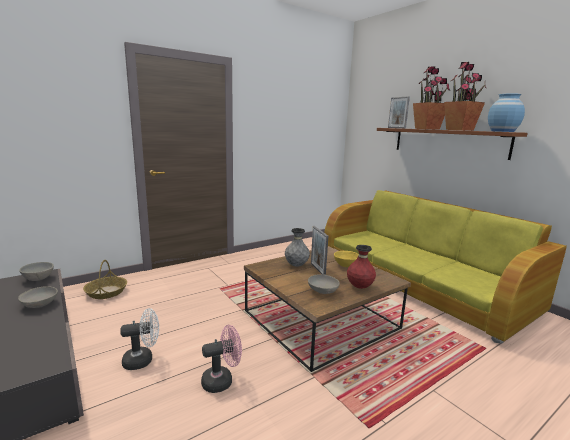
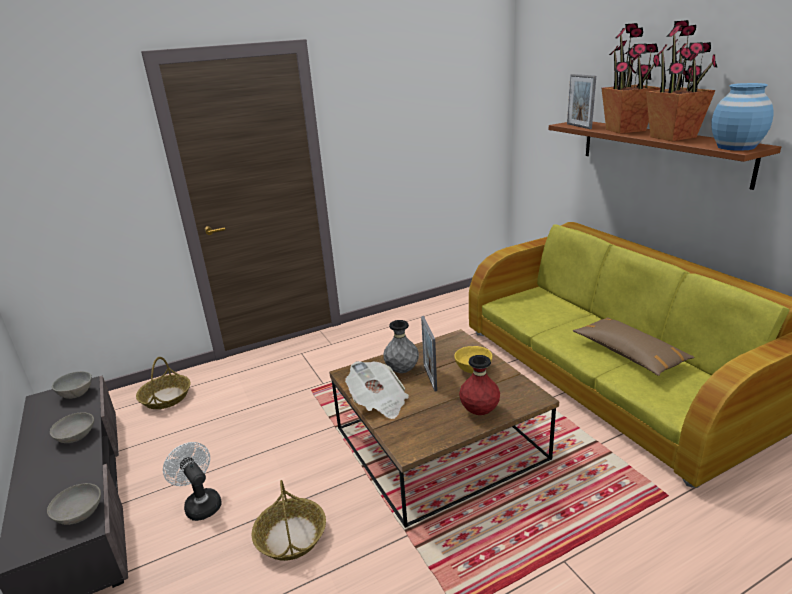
camera: 10 degrees right, 10 degrees up
(143, 360) = (200, 503): white fan -> white fan turned 120 degrees counterclockwise
(222, 380) = (291, 536): pink fan -> basket
(286, 282) = (378, 402): none -> newspaper
(323, 291) = (424, 419): grey bowl -> grey bowl (80, 513)
(439, 263) = (629, 354): none -> brown pillow

